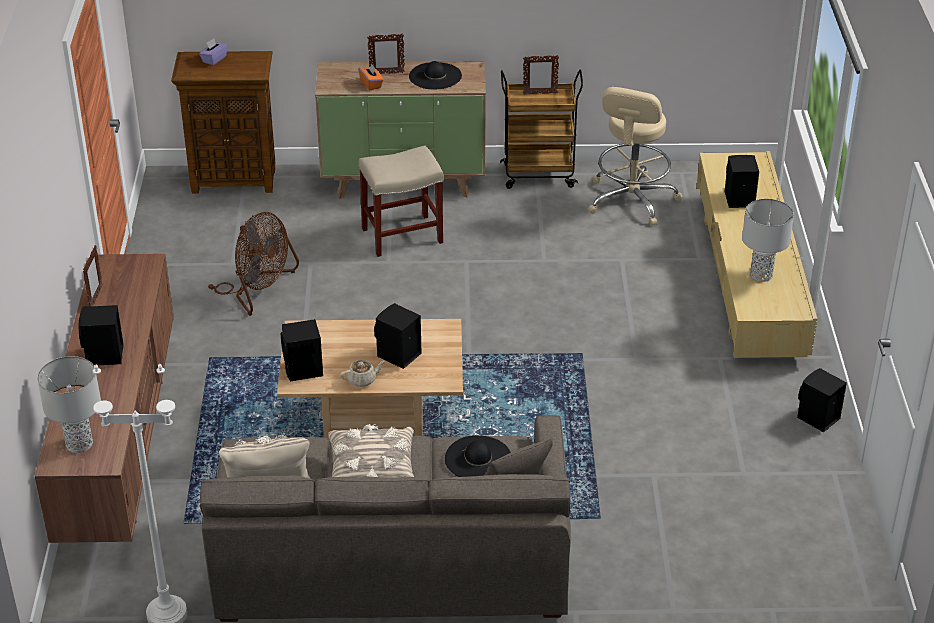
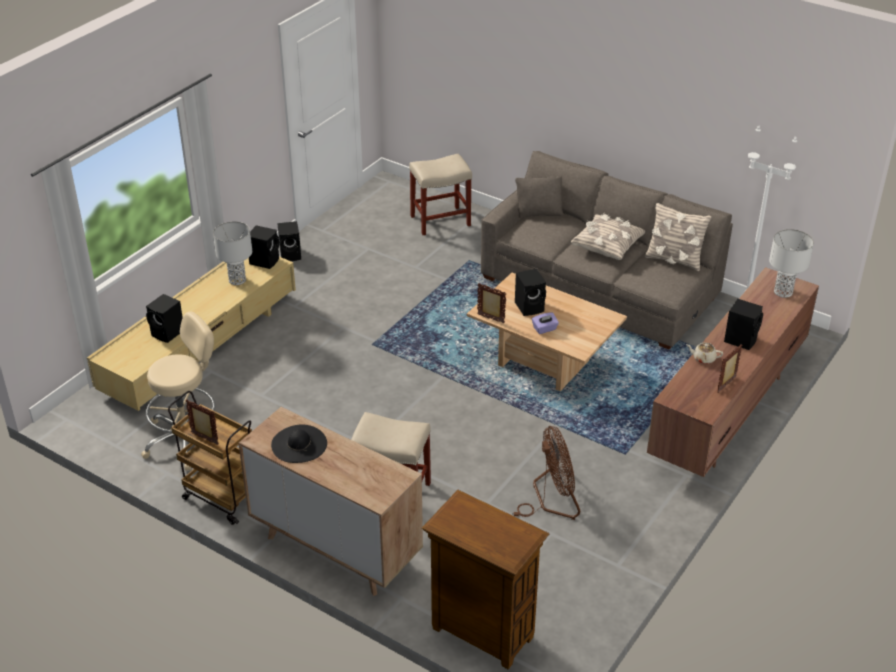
camera: 145 degrees left, 0 degrees up
(214, 59) = (488, 539): purple tissue box -> purple tissue box (545, 329)
(256, 290) = (549, 497): brown fan -> brown fan turned 105 degrees clockwise
(303, 370) = (598, 322): black speaker -> black speaker (265, 261)
(362, 380) = (566, 302): beige teapot -> beige teapot (703, 358)
(371, 84) = (362, 461): orange tissue box -> none
(386, 73) = (335, 468): picture frame -> picture frame (491, 319)
(478, 458) = (541, 232): black hat -> none
(710, 569) = (441, 220): none -> beige stool

